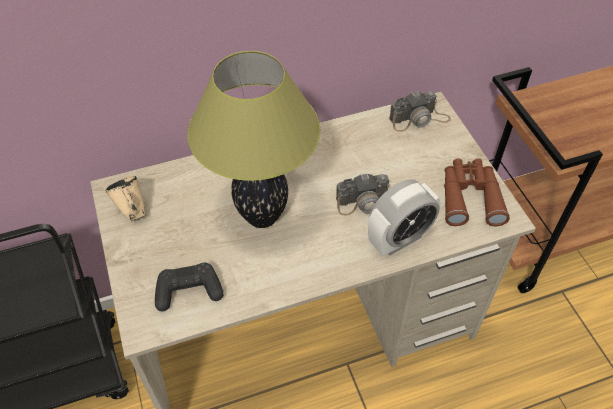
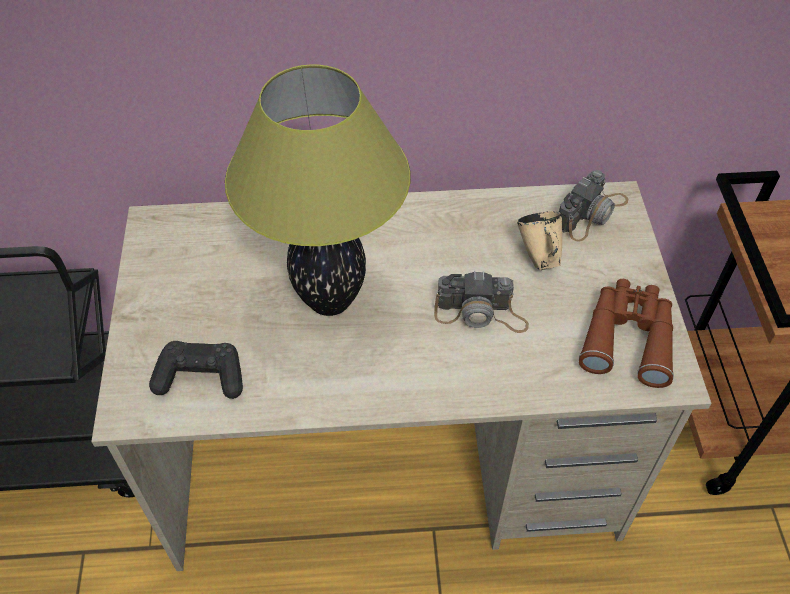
camera: 15 degrees right, 0 degrees up
(132, 211) = (166, 256): beige mug -> beige mug (538, 258)
(399, 239) = (506, 373): alarm clock -> none
(419, 119) = (591, 213): camera -> camera turned 45 degrees counterclockwise

